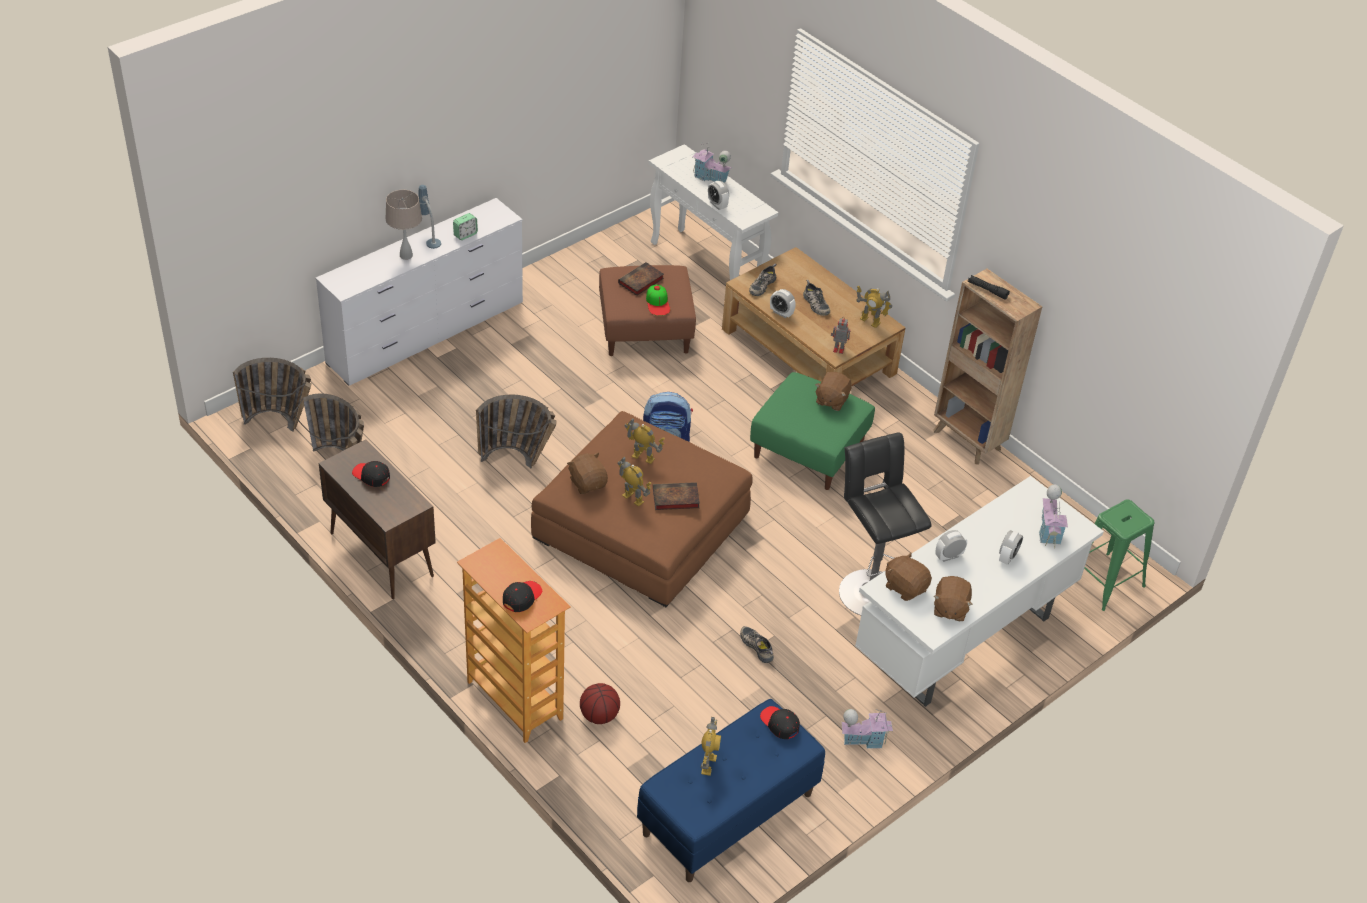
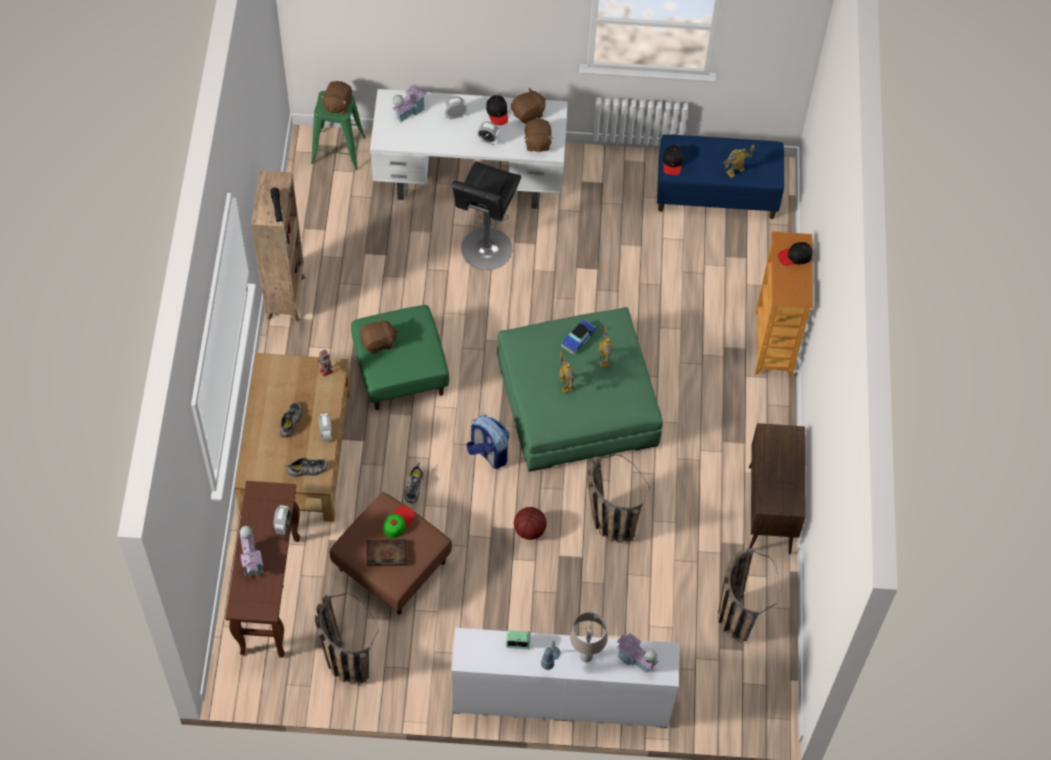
camera: 135 degrees left, 15 degrees up
(282, 424) = (749, 686): basket -> basket (342, 655)
(371, 476) = (778, 478): black cap -> black cap (497, 113)
(588, 483) = (621, 393): brown plush toy -> brown plush toy (337, 104)
(599, 716) = (732, 298): basketball -> basketball (530, 530)
(641, 527) = (577, 400): brown ottoman -> green ottoman
(674, 499) = (578, 339): book -> toy car
(707, 267) = (270, 594): white console table -> brown console table
(758, 646) = (594, 268): shoe -> shoe (413, 486)
(863, 739) = (596, 175): toy house -> toy house (635, 660)
(870, 321) = (272, 376): toy robot -> none

